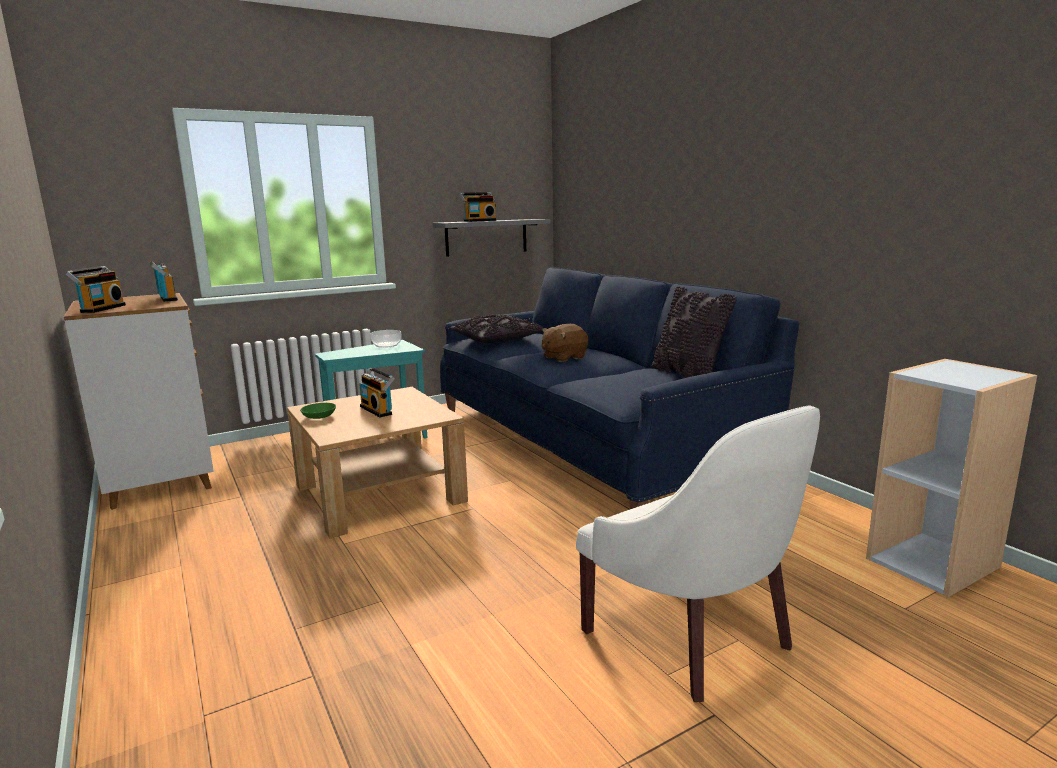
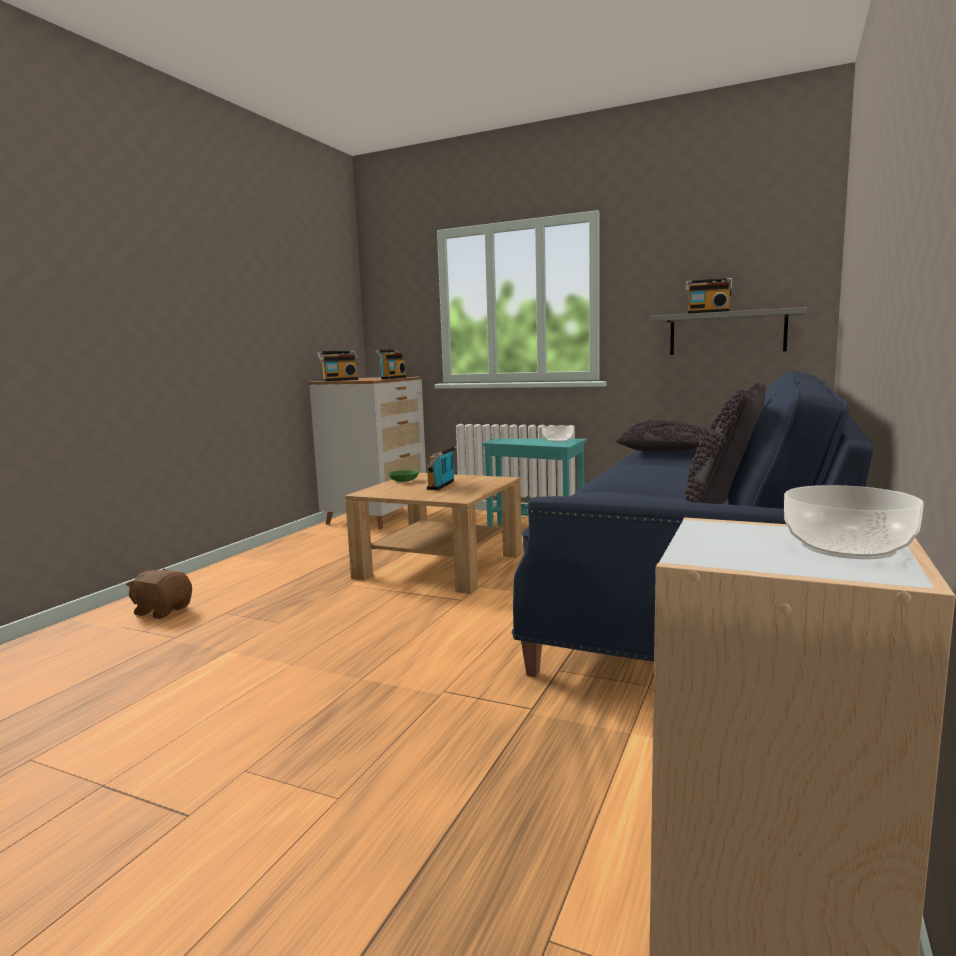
camera: 55 degrees right, 5 degrees down
(564, 357) = (653, 472): brown plush toy -> brown plush toy (163, 610)
(694, 636) = (324, 768): white armchair -> none
(966, 368) = (847, 547): none -> bowl

